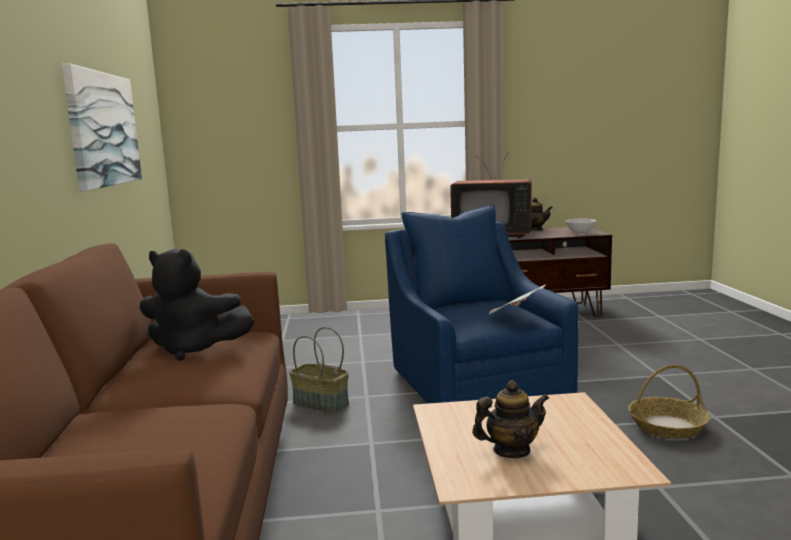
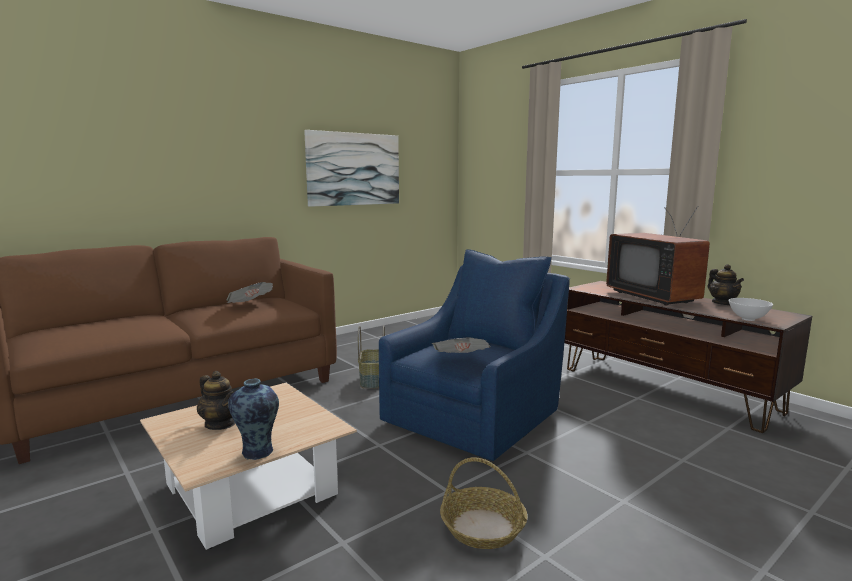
camera: 55 degrees right, 0 degrees up
(194, 349) = (250, 305): black plush toy -> newspaper
(607, 439) = (257, 452): none -> vase

